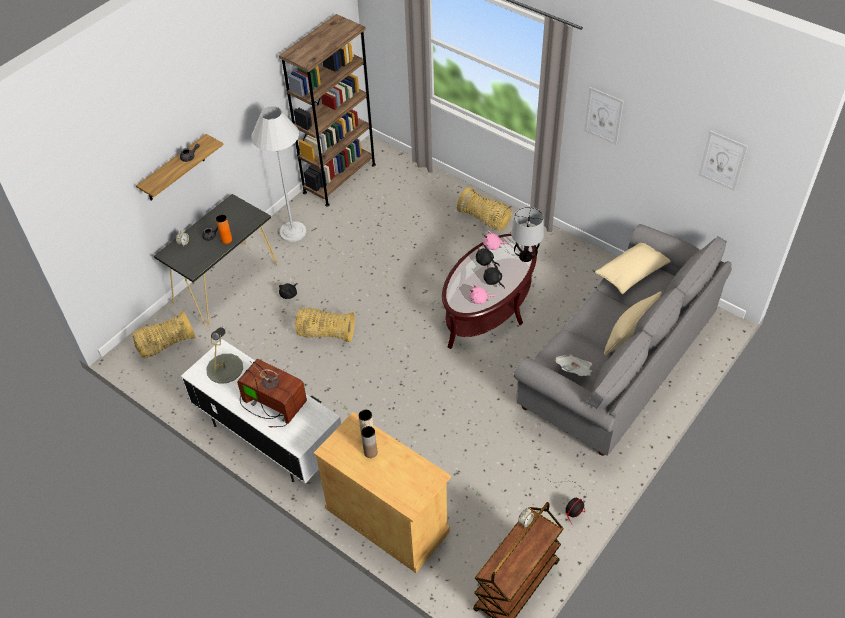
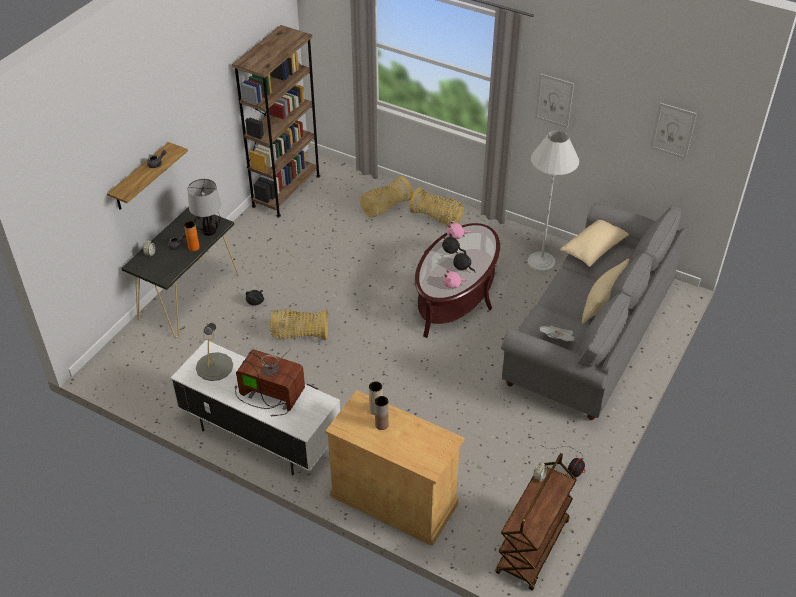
camera: 10 degrees left, 5 degrees down
(166, 344) = (137, 359): basket -> basket (385, 207)
(293, 232) = (248, 243): white floor lamp -> white floor lamp (541, 262)
(526, 257) = (490, 243): table lamp -> table lamp (209, 231)

